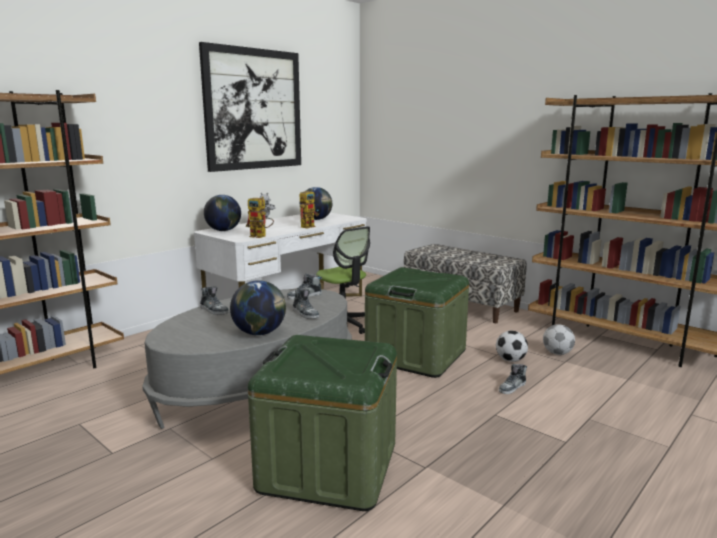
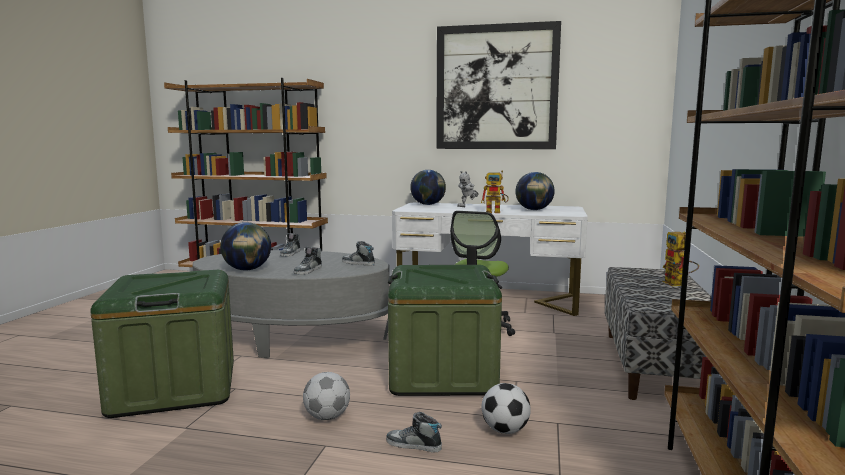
camera: 60 degrees right, 5 degrees down
(261, 236) = (425, 211): toy robot -> toy robot (678, 285)
(557, 353) = (586, 464): football -> football (327, 417)

